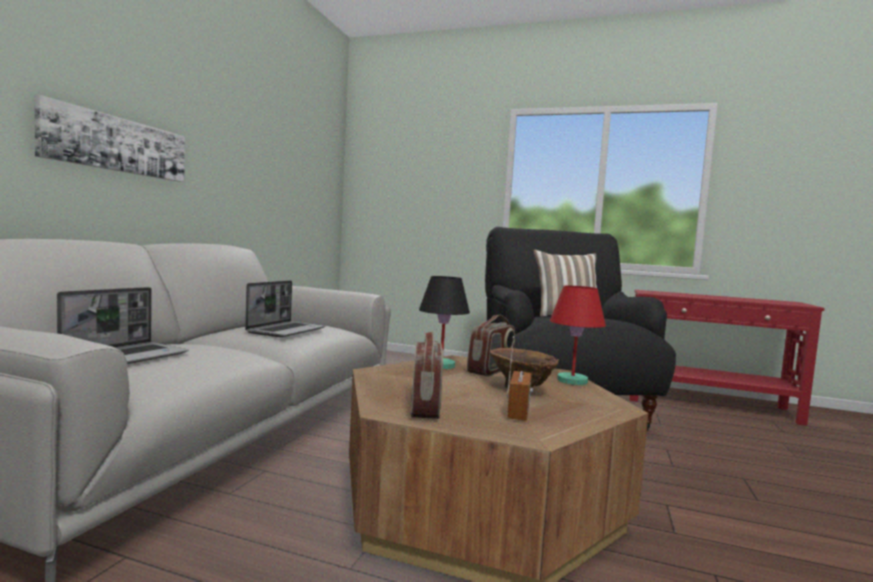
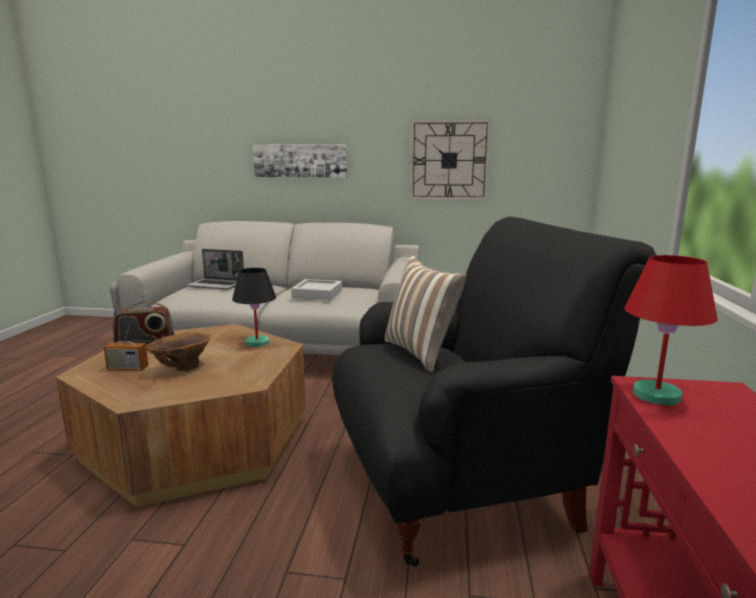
camera: 80 degrees right, 10 degrees up
(269, 179) = (449, 160): none -> wall clock
(286, 330) = (317, 294): laptop -> grey tray
(491, 370) = (248, 358): radio -> none
(572, 381) = (218, 388): red table lamp -> red table lamp (655, 395)

